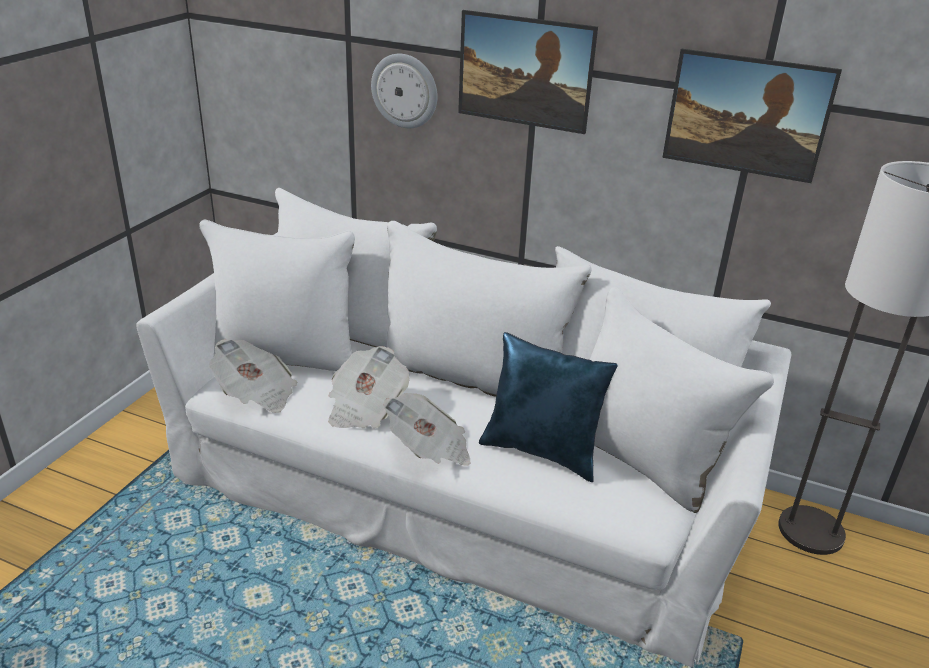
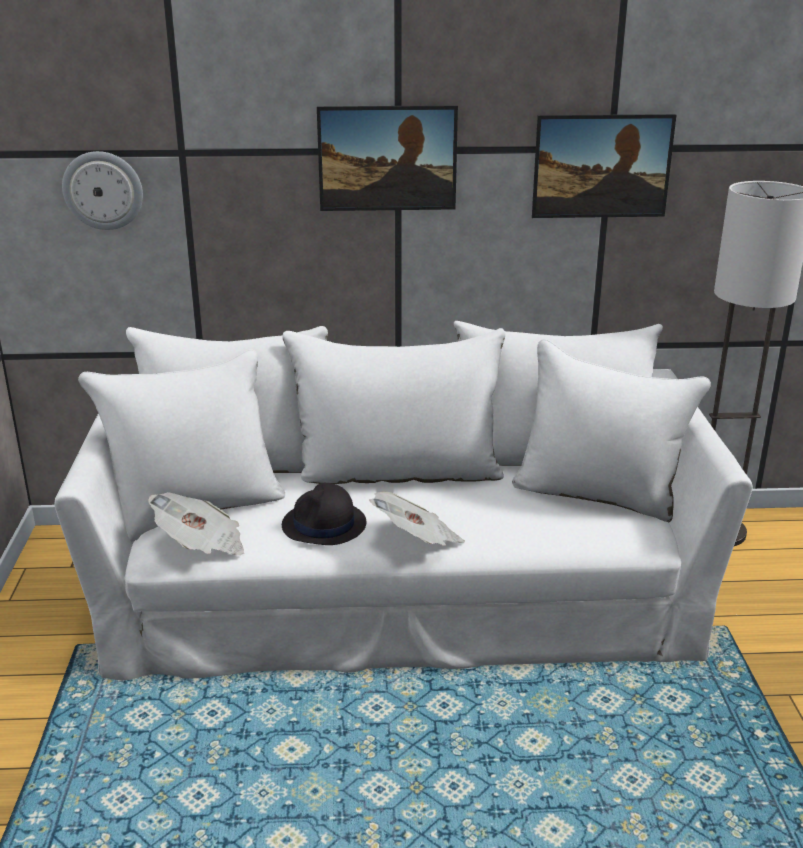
camera: 25 degrees left, 5 degrees down
(365, 407) = (324, 525): newspaper -> black hat
(405, 91) = (256, 198): wall clock -> wall clock (103, 190)
(542, 451) = (515, 512): blue pillow -> none

